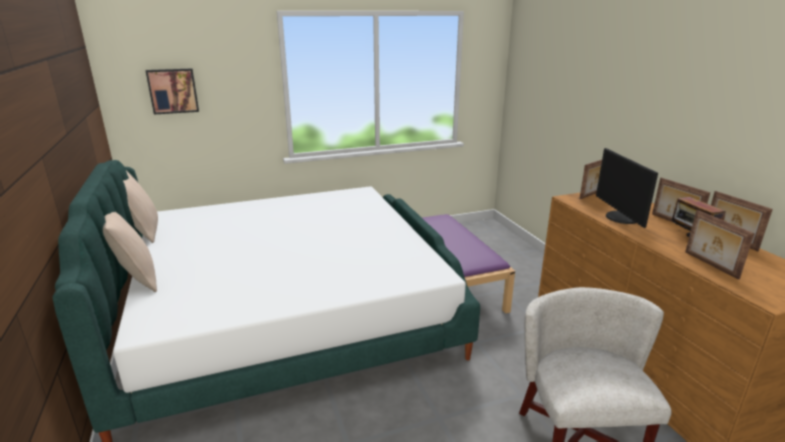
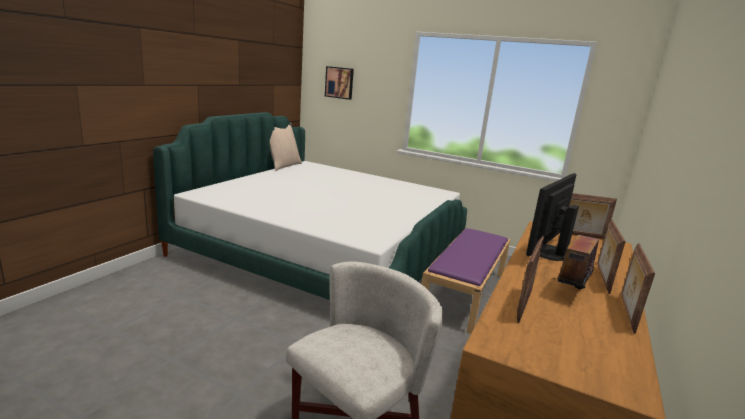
camera: 45 degrees right, 5 degrees down
(136, 278) = (237, 178): beige pillow -> none

